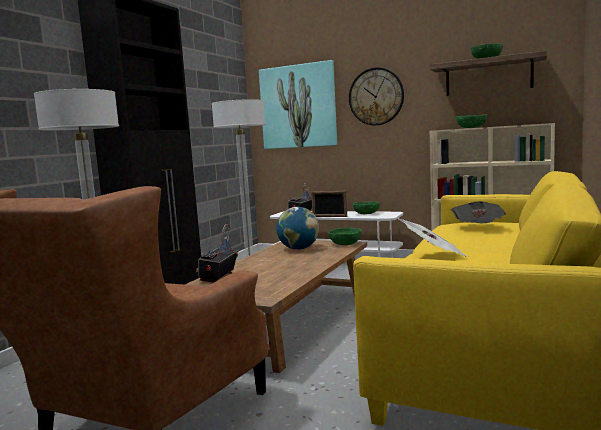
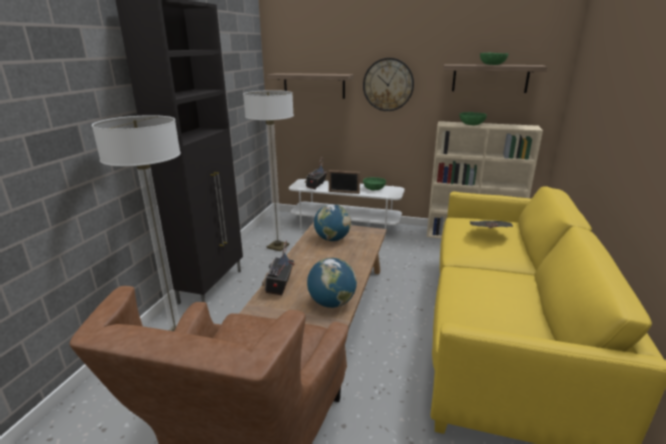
camera: 10 degrees left, 15 degrees up
(269, 287) = (331, 303): none -> globe
(298, 106) = (314, 85): picture -> shelf
(345, 244) = (370, 232): green bowl -> none
(433, 255) = (474, 284): newspaper -> none

